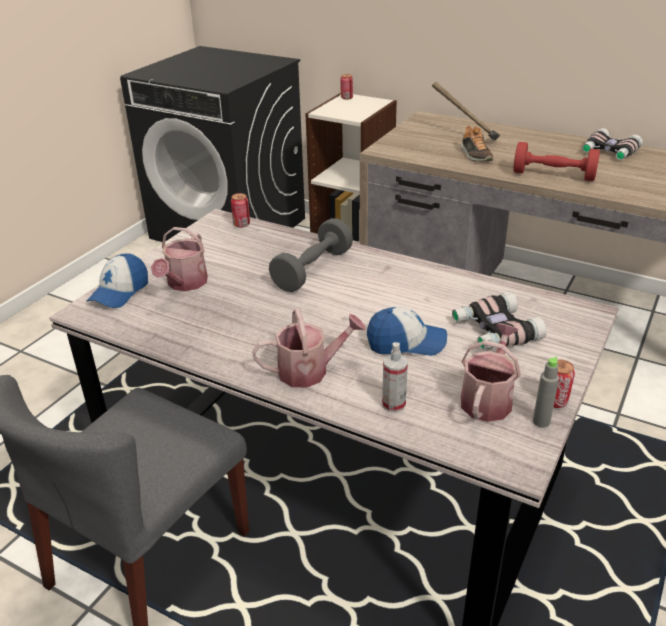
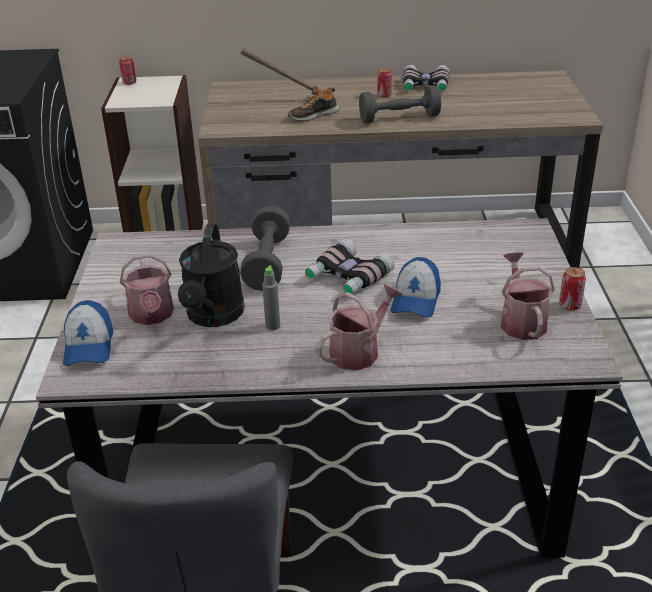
camera: 30 degrees left, 0 degrees up
(227, 300) = (213, 317): none -> black watering can
(241, 224) = (146, 241): can -> can (384, 95)
(393, 404) = (455, 352): spray bottle -> none
(406, 343) = (415, 300): cap -> cap turned 135 degrees clockwise
(475, 155) = (313, 115): shoe -> shoe turned 105 degrees clockwise
(494, 331) = (475, 266): binoculars -> binoculars (347, 277)
(541, 422) = (574, 324): grey bottle -> grey bottle (272, 326)
(553, 175) = (399, 118): red dumbbell -> grey dumbbell

